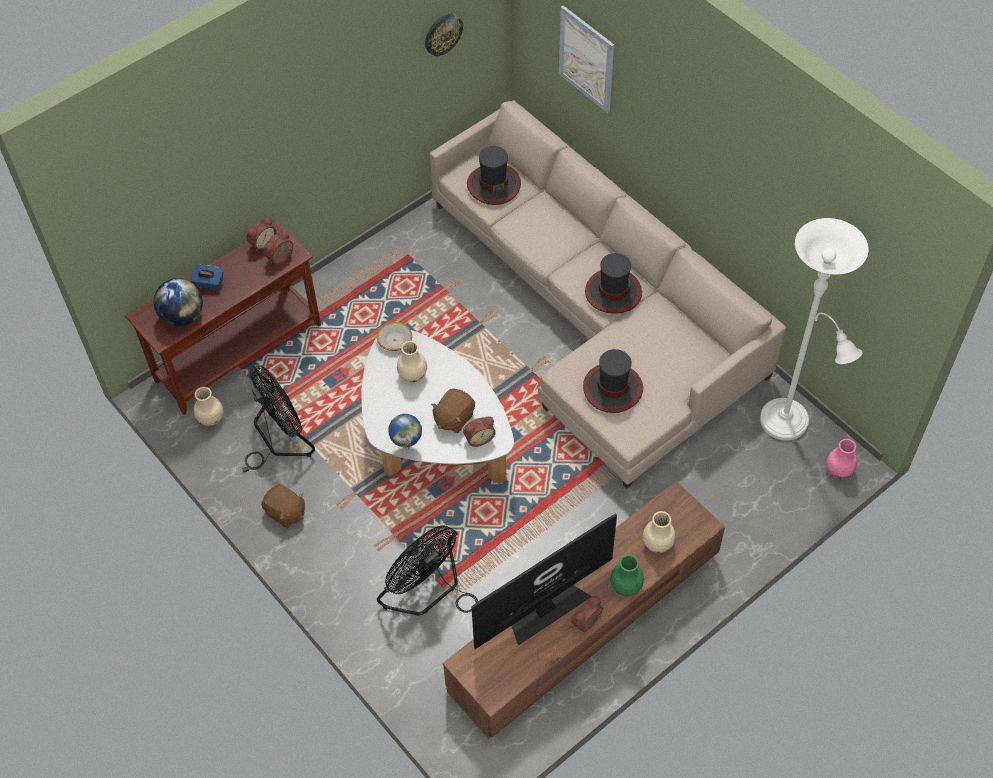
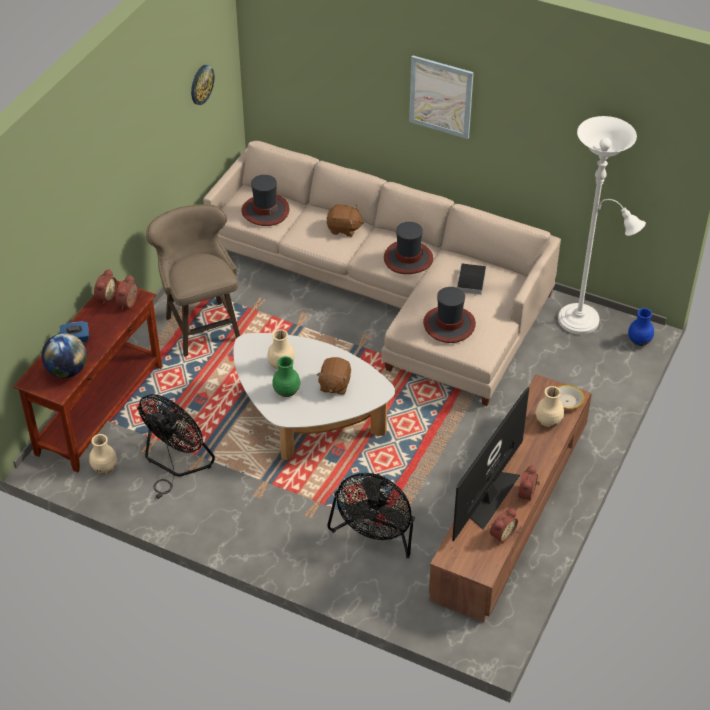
camera: 25 degrees left, 10 degrees down
(285, 513) = (213, 517): brown plush toy -> brown plush toy (344, 229)
(383, 291) = (201, 326): none -> beige stool
(394, 340) = (250, 344): bowl -> bowl (567, 401)
(407, 447) = (308, 417): globe -> none
(433, 590) = (373, 530): black fan -> black fan turned 90 degrees counterclockwise
(479, 438) = (363, 392): alarm clock -> alarm clock (501, 534)
(586, 59) = (327, 74): picture -> picture (441, 96)
(626, 586) = (542, 459): green vase -> green vase (287, 391)
(664, 344) = (471, 282): none -> book
(839, 470) = (639, 341): pink vase -> blue vase

